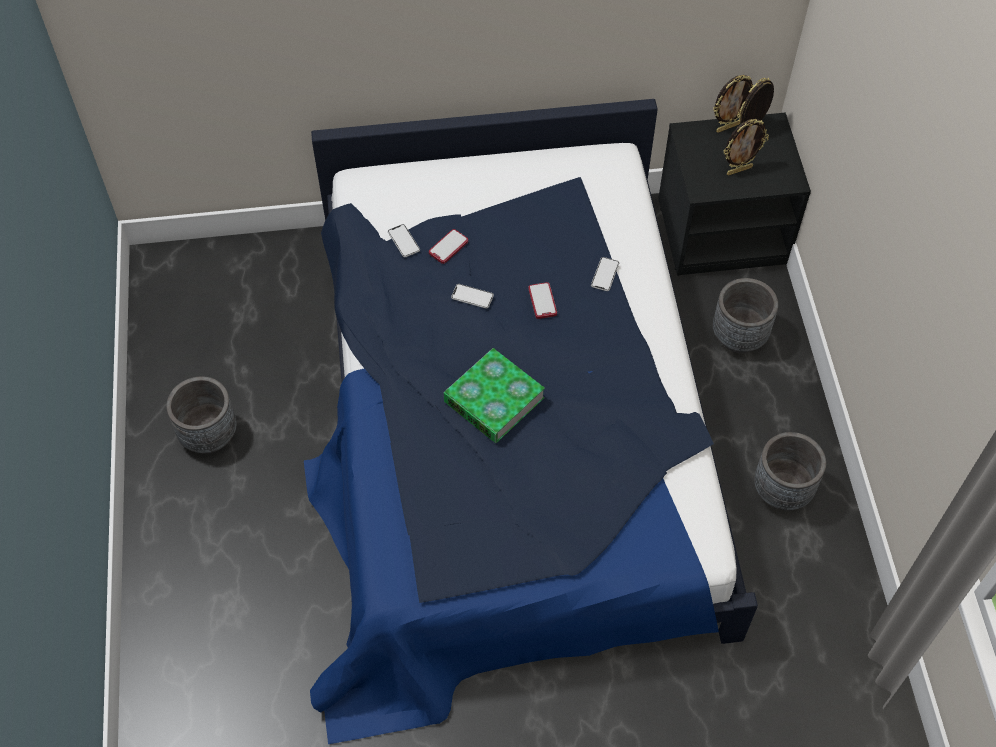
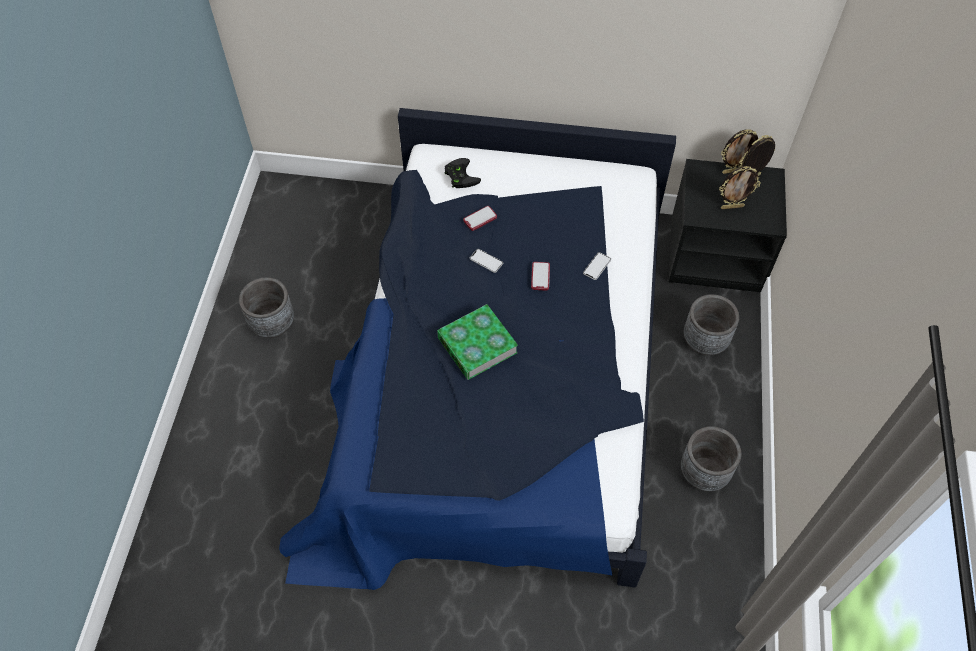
camera: 15 degrees right, 0 degrees up
(403, 241) = (447, 207): phone -> none
(406, 199) = (459, 175): none -> black game controller

